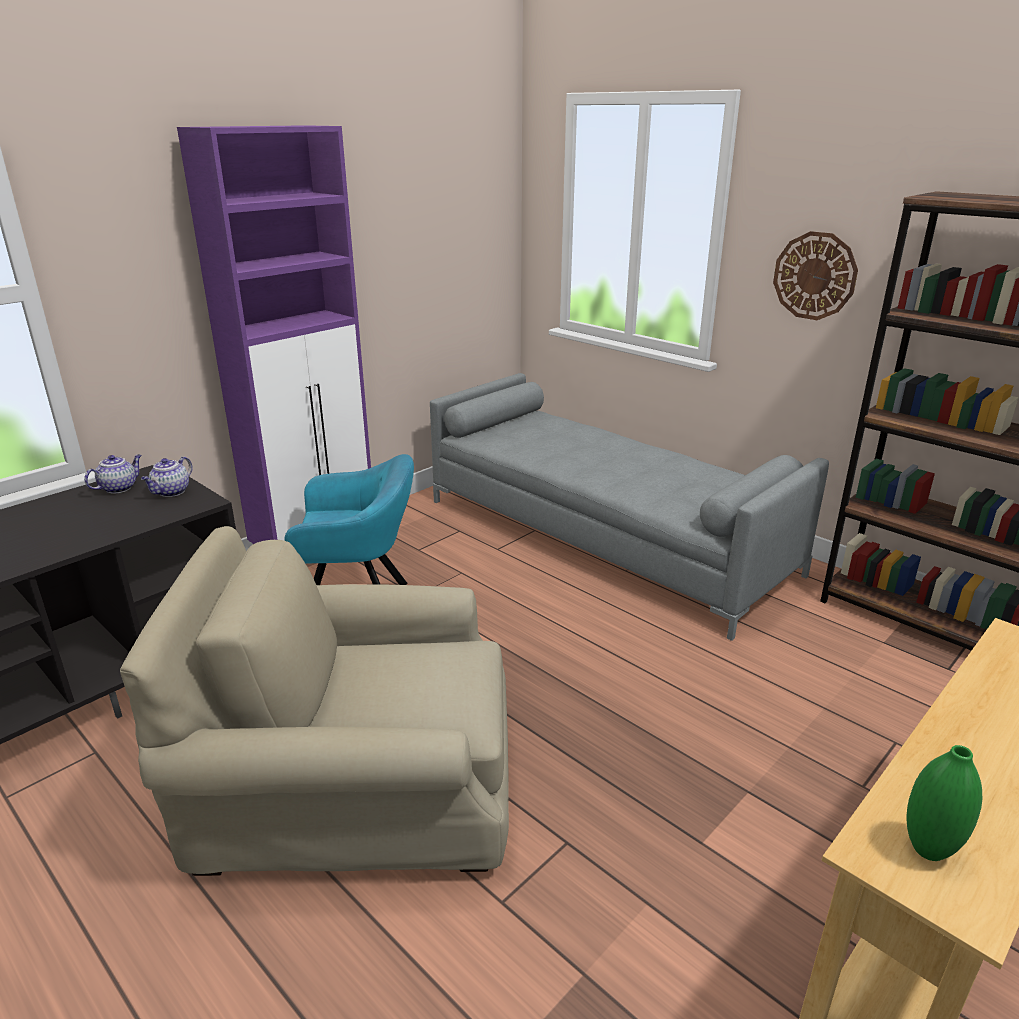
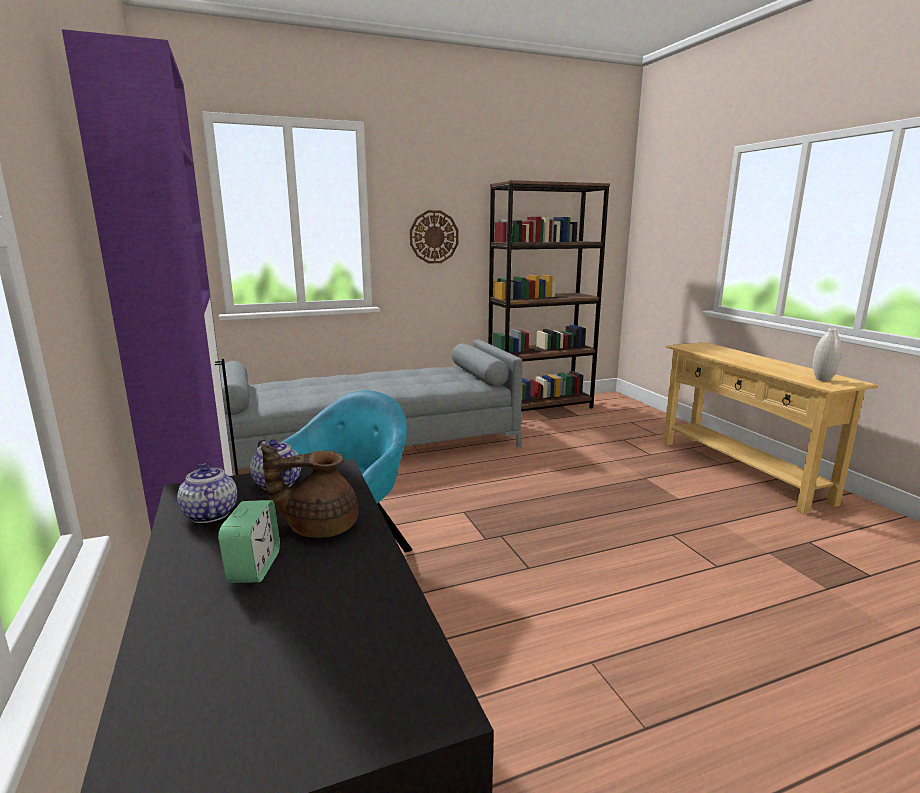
camera: 65 degrees left, 10 degrees down
(45, 522) = (254, 567): none -> alarm clock
(101, 524) = (319, 526): none -> brown teapot
(358, 785) = (593, 603): beige armchair -> none
(928, 849) = (822, 379): green vase -> white vase

